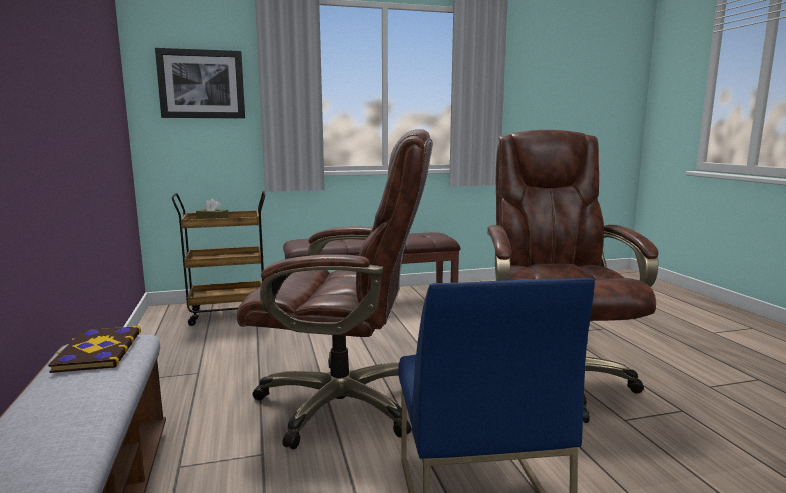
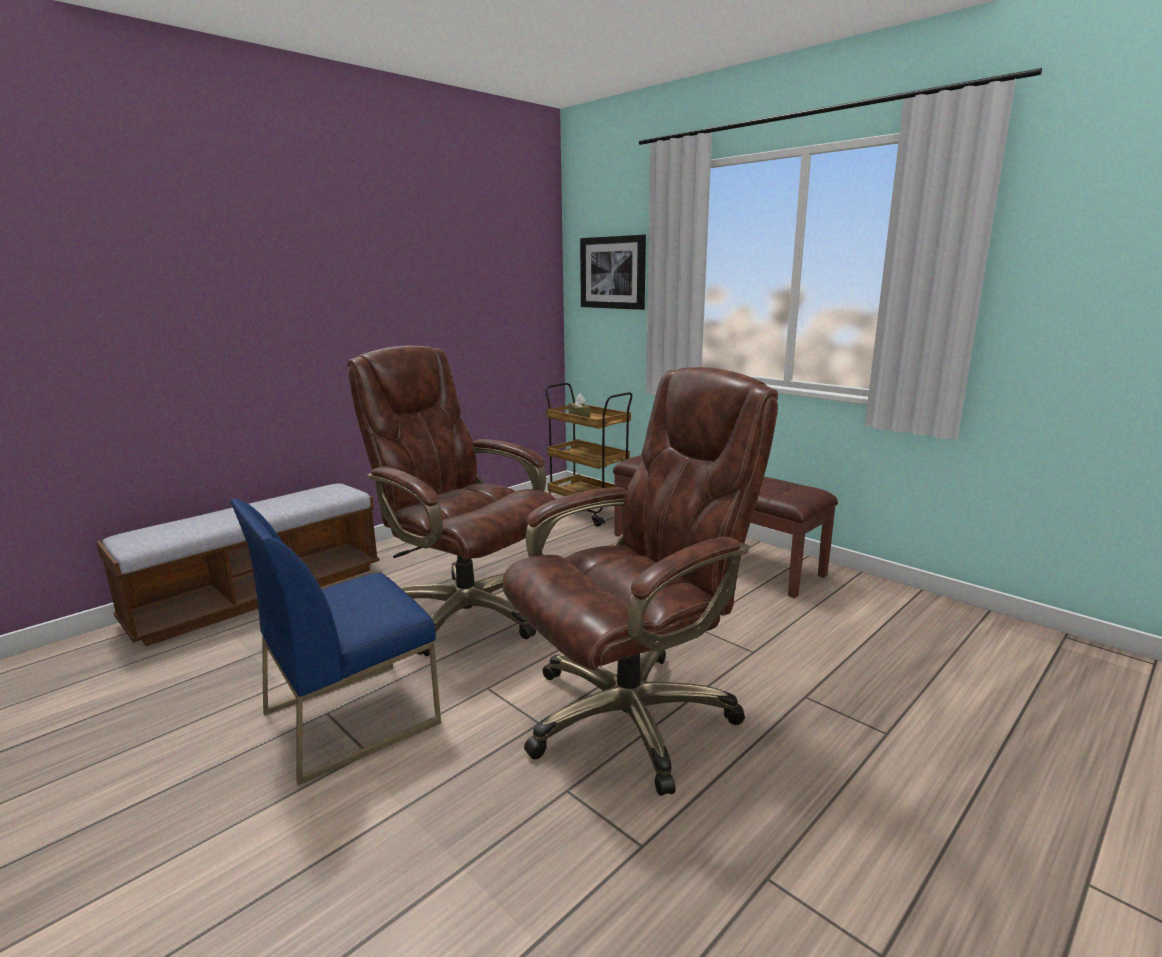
camera: 60 degrees right, 5 degrees up
(97, 351) = (322, 492): book -> none
(341, 403) = (467, 612): brown office chair -> brown office chair turned 150 degrees clockwise

